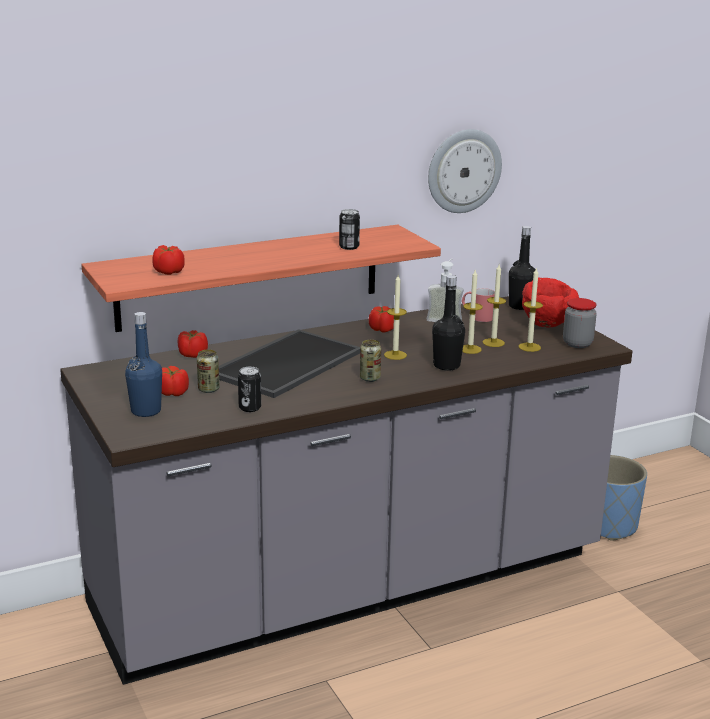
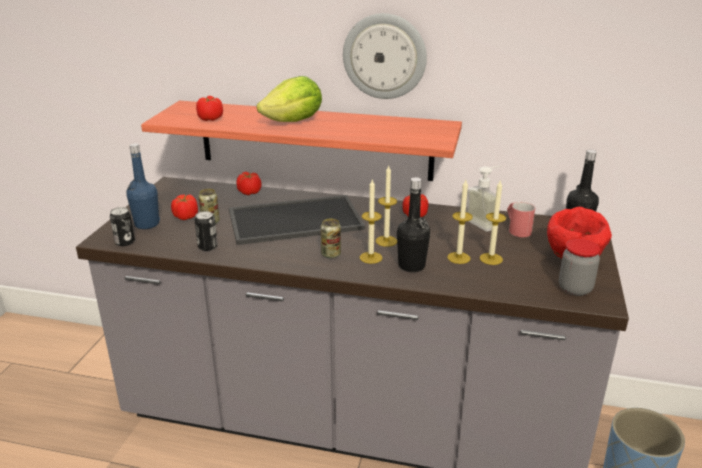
camera: 40 degrees right, 5 degrees up
(258, 256) = (294, 121): none -> lettuce
(349, 247) = (376, 131): can -> can (125, 242)
(463, 171) = (541, 80): wall clock -> wall clock (384, 56)
(529, 347) = (518, 275): candle -> candle (370, 257)

